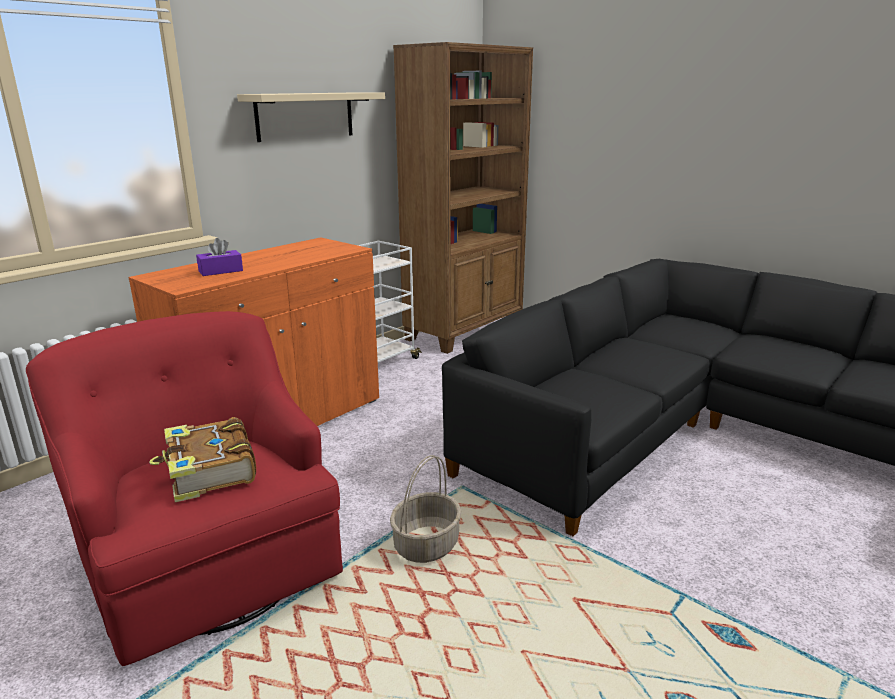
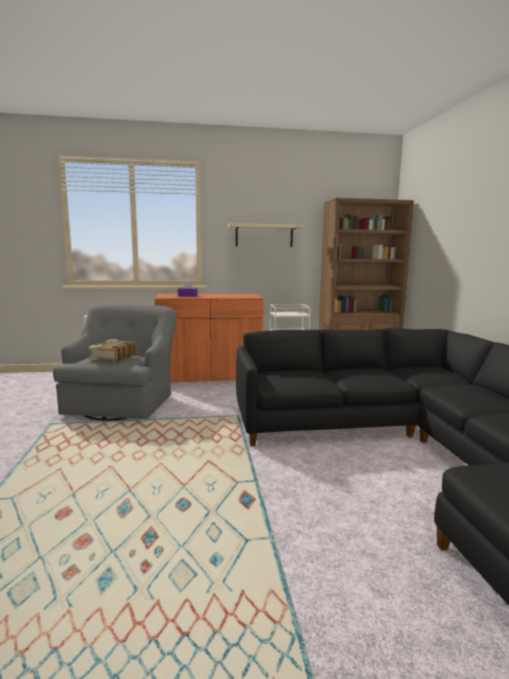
camera: 40 degrees right, 10 degrees down
(208, 556) = (123, 402): red armchair -> grey armchair
(426, 544) = (190, 425): basket -> none

